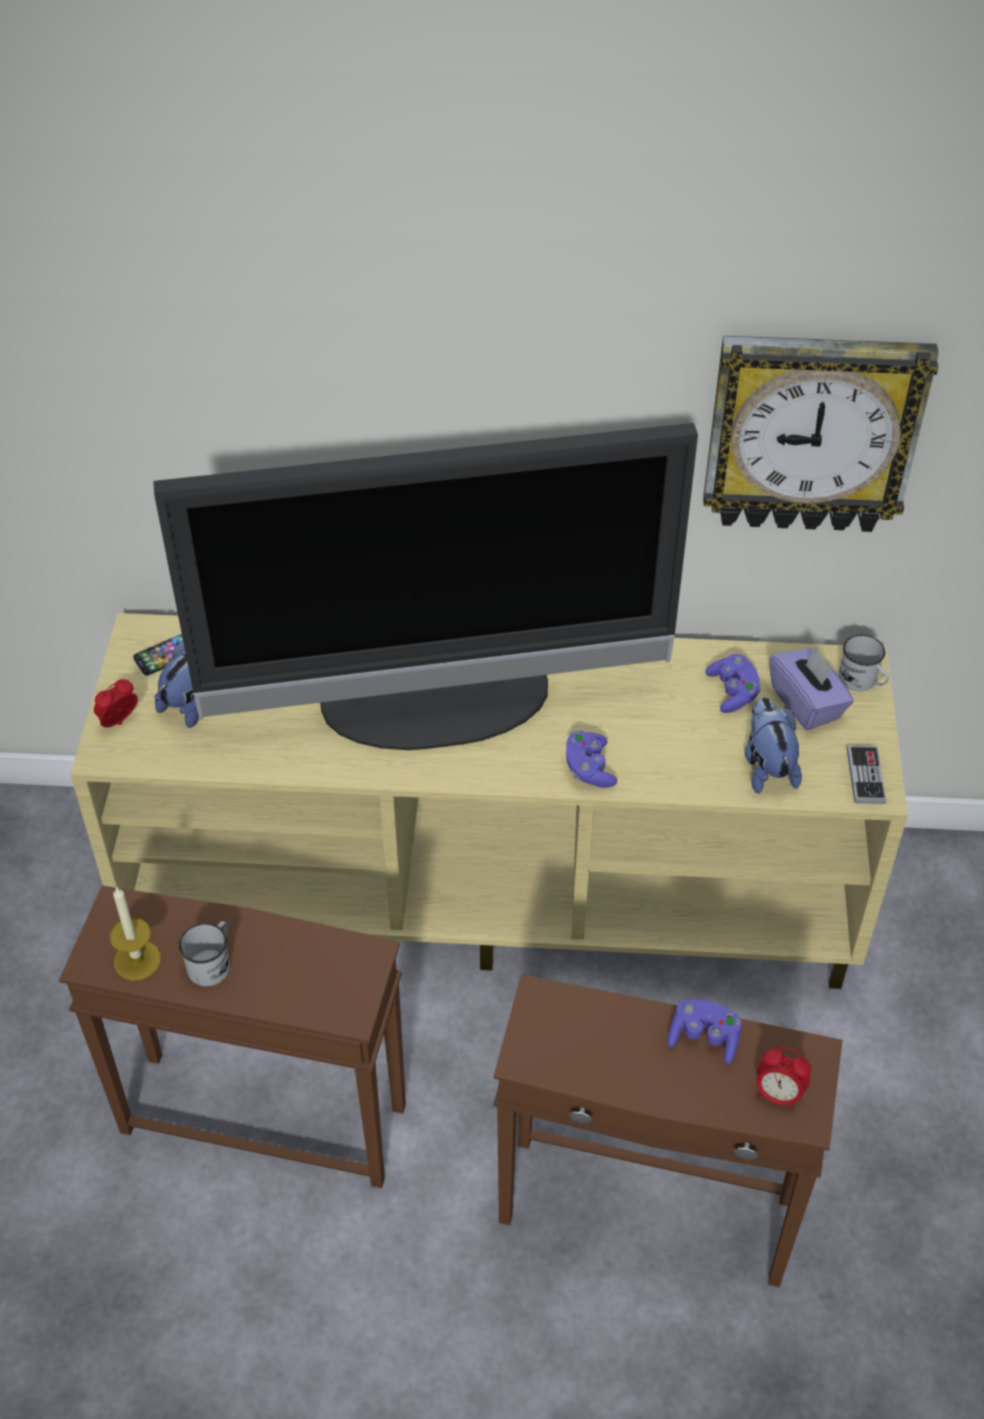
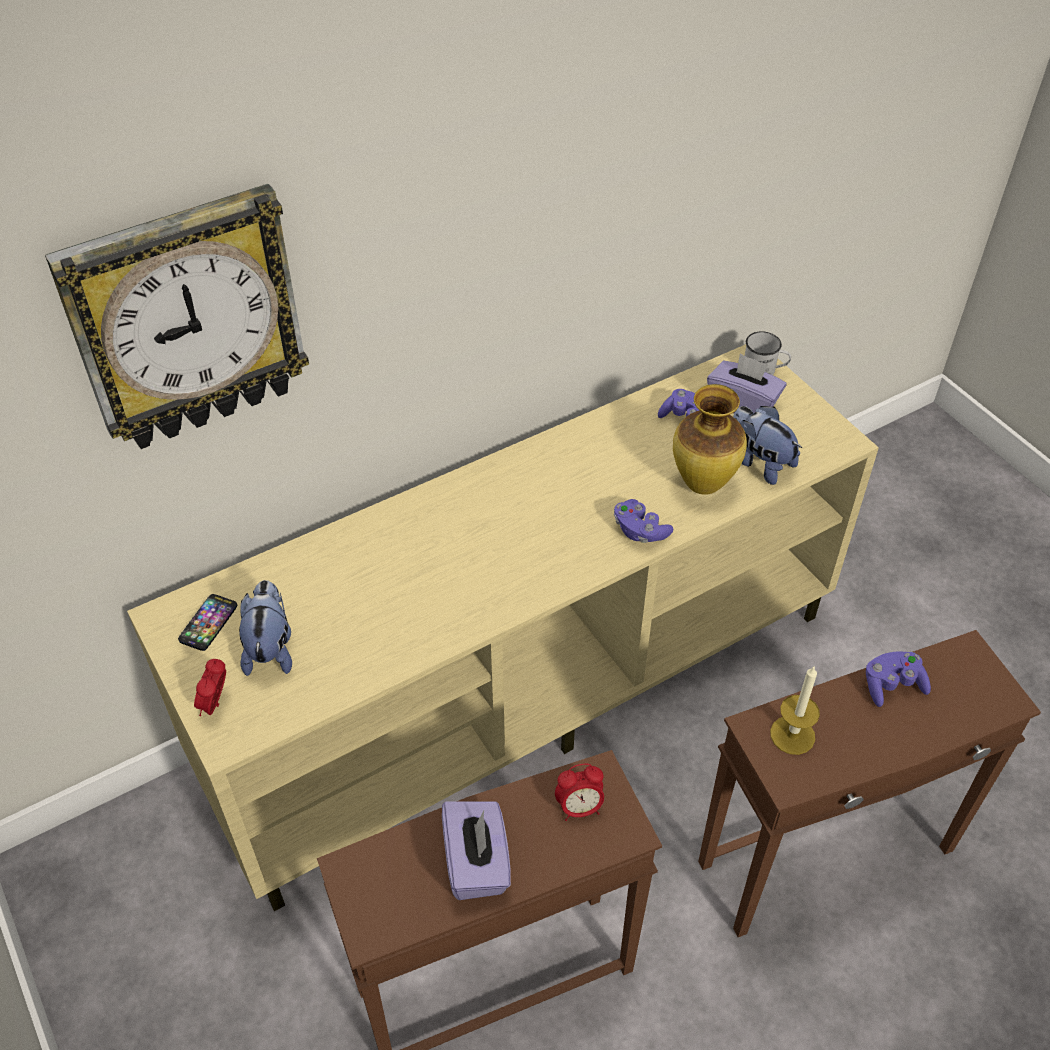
camera: 35 degrees left, 0 degrees up
(137, 960) = (409, 904): candle -> candle (792, 735)
(212, 962) = (477, 863): white mug -> purple tissue box
(436, 706) = (480, 544): television -> none
(689, 759) = (703, 485): none -> vase
(778, 1094) = (975, 695): alarm clock -> alarm clock (579, 808)
(812, 433) = (699, 171): wall clock -> wall clock (187, 321)
(865, 776) = (828, 434): game controller -> none

